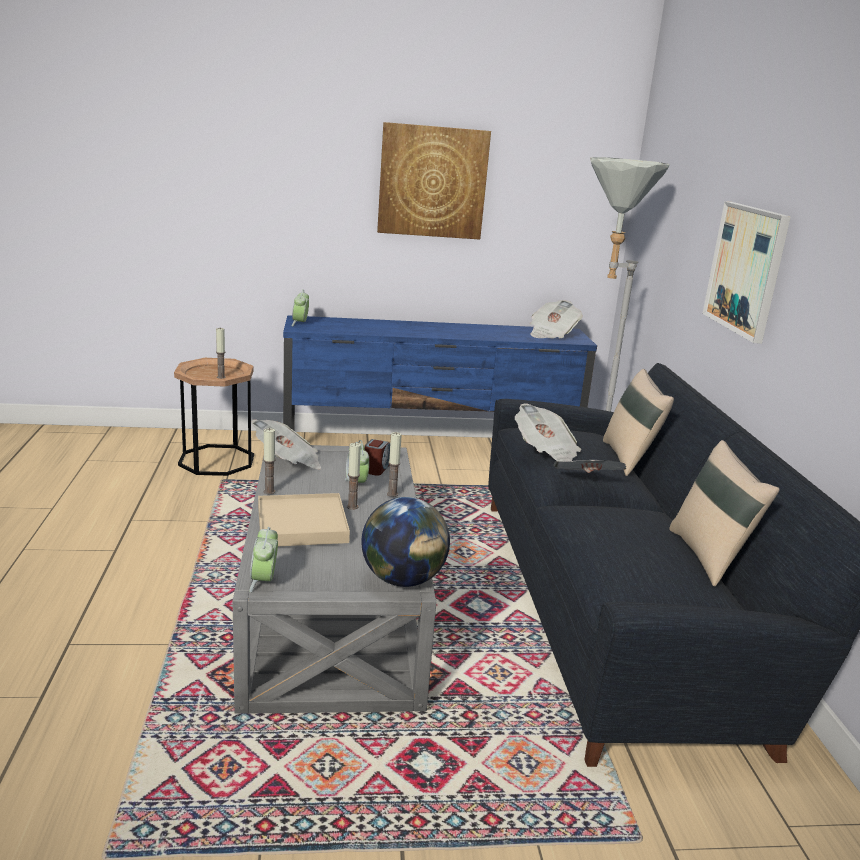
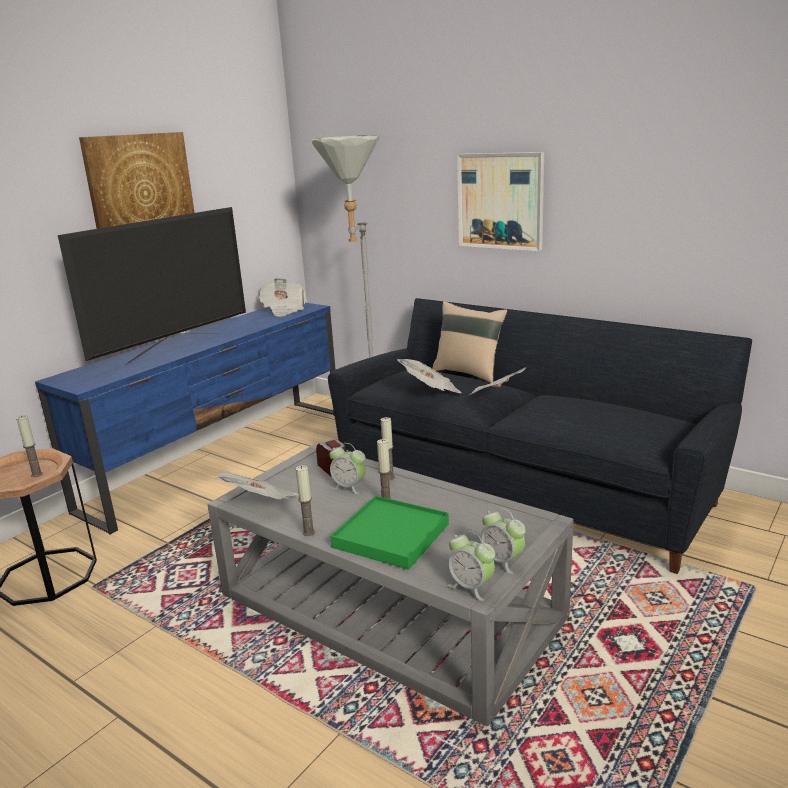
camera: 45 degrees left, 0 degrees up
(300, 324) = (73, 382): alarm clock -> alarm clock (502, 561)
(301, 524) = (391, 536): beige tray -> green tray
(403, 580) = (531, 520): globe -> none
(405, 328) = (174, 348): none -> television
(710, 557) = (624, 401): beige pillow -> none

